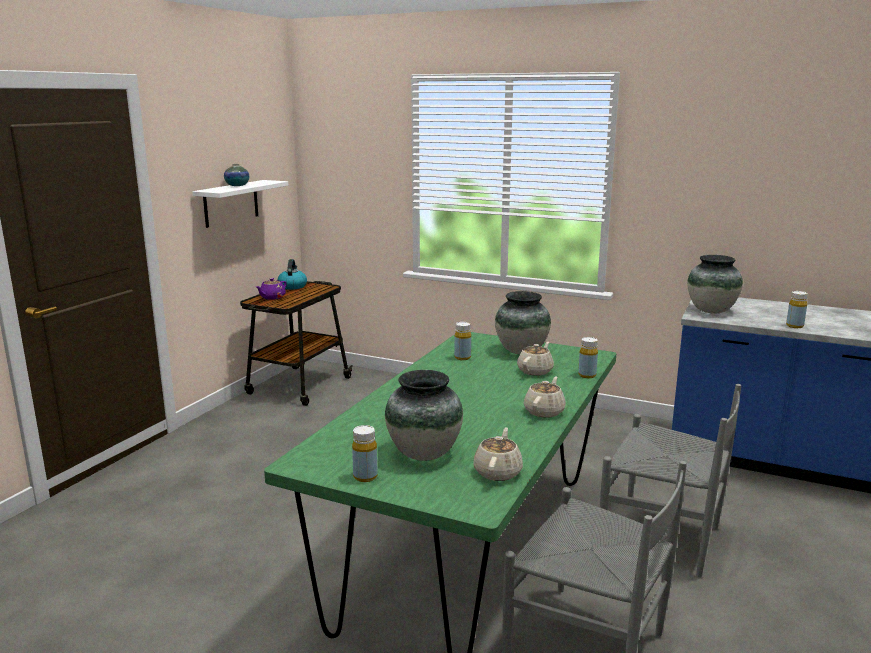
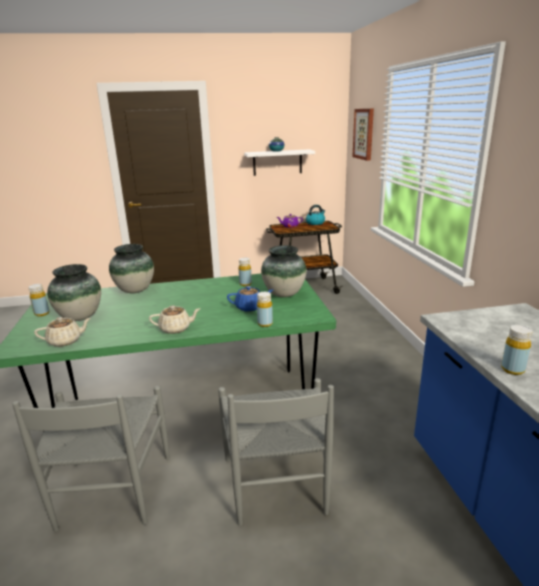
camera: 55 degrees right, 5 degrees up
(353, 155) = (364, 134): none -> picture
(535, 371) = (250, 307): beige teapot -> blue teapot
(711, 311) = (474, 321): vase -> vase (135, 290)

